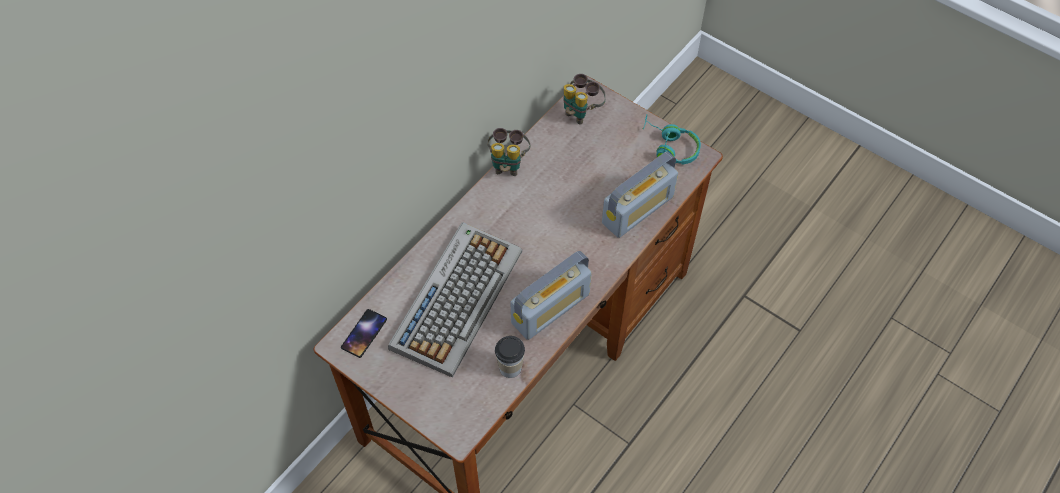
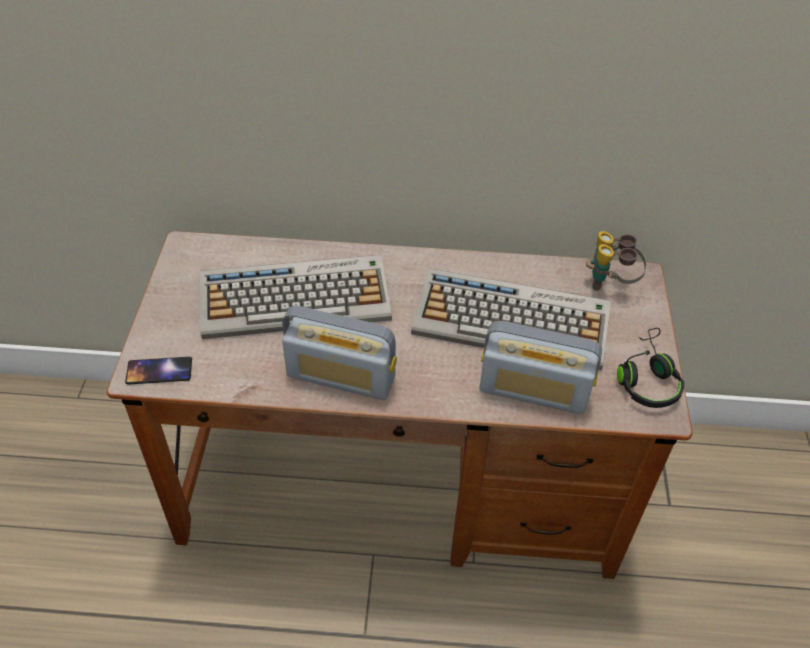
camera: 55 degrees right, 10 degrees down
(364, 333) = (208, 255): phone -> phone (159, 371)
(508, 164) = (487, 259): binoculars -> none
(510, 368) = (243, 378): cup -> none
(573, 184) = (513, 320): none -> keyboard
(669, 147) = (647, 378): turquoise headphones -> black headphones

